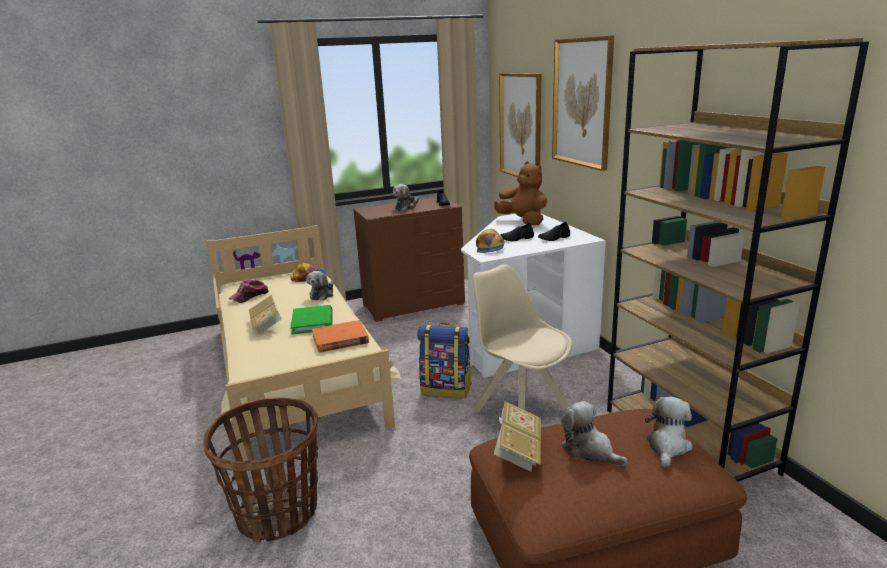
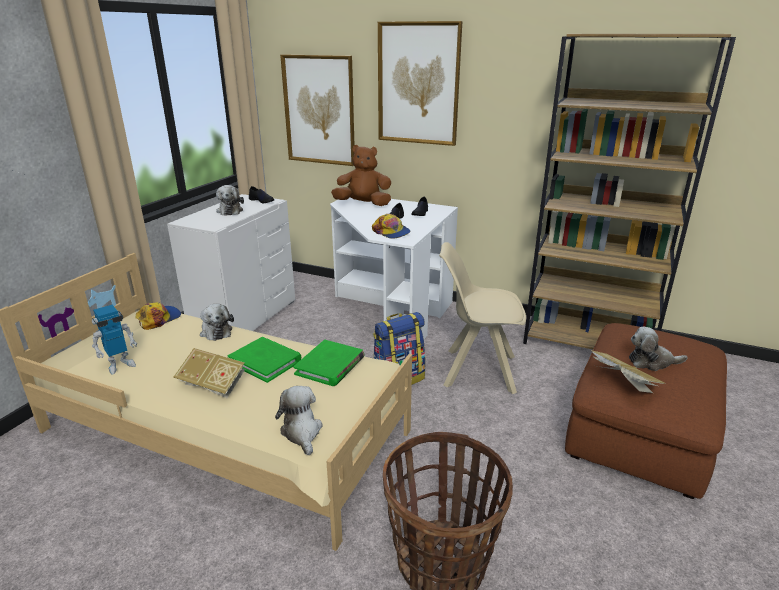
camera: 45 degrees left, 5 degrees up
(249, 296) = (120, 365): cap -> toy robot
(340, 339) = (330, 366): orange book -> green book
(413, 304) = (244, 317): brown dresser -> white dresser
(667, 446) = (671, 339): plush toy -> plush toy (302, 432)

